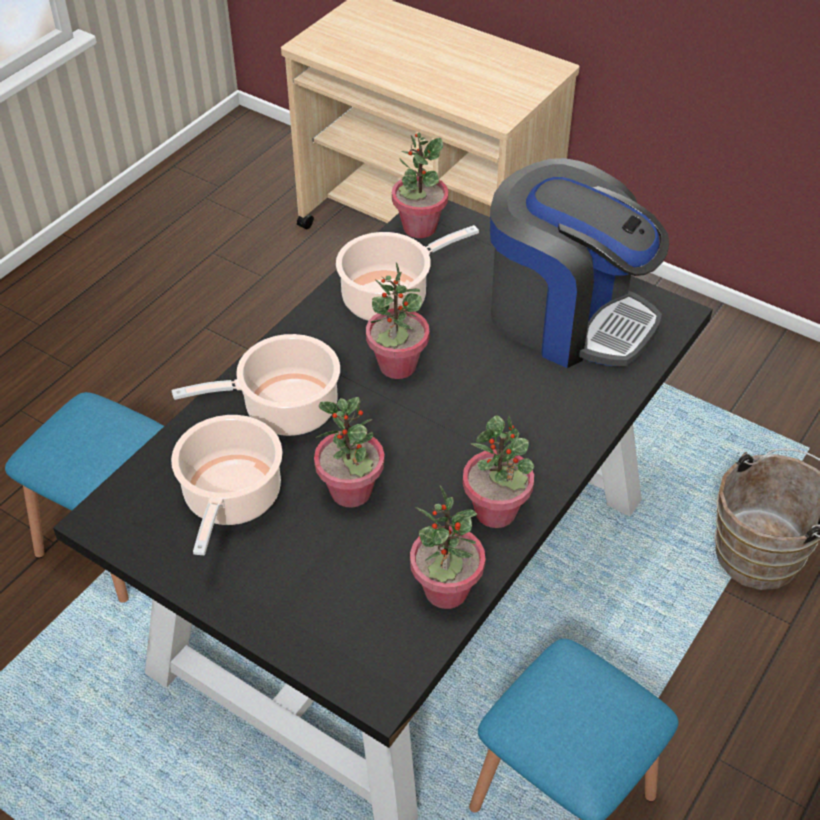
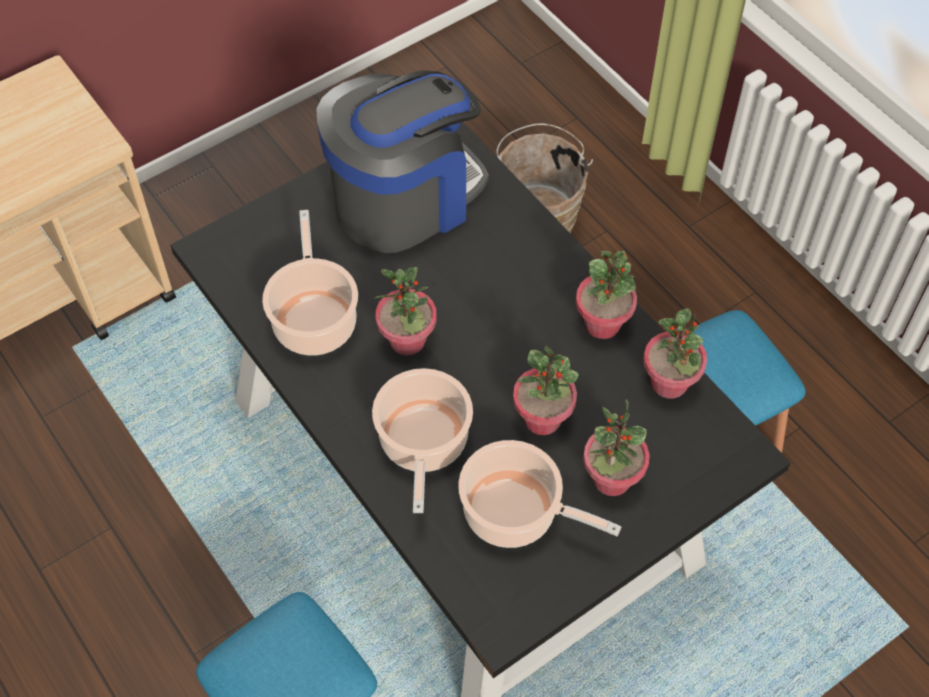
camera: 70 degrees left, 10 degrees up
(419, 227) = (226, 266): potted plant -> potted plant (611, 479)

